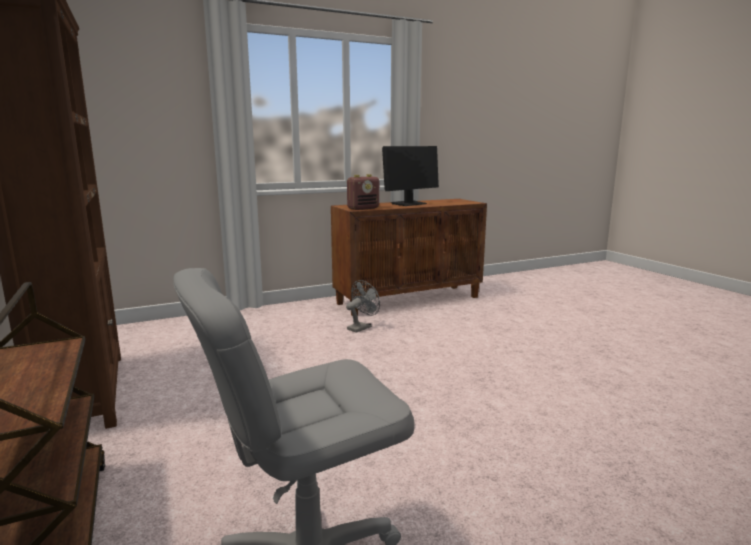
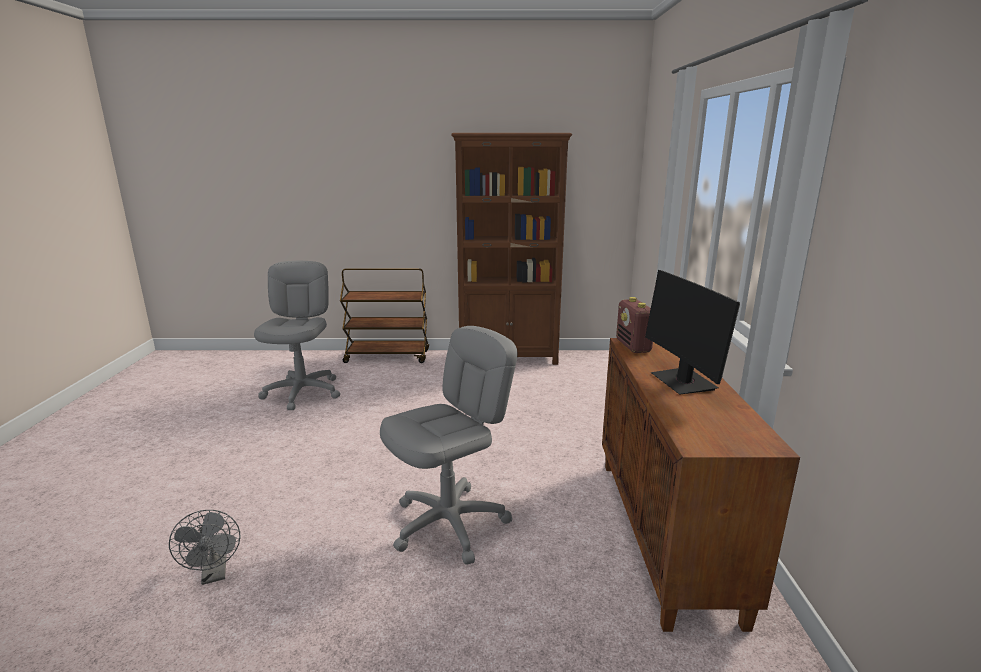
camera: 115 degrees right, 5 degrees up
(362, 327) = (563, 464): grey fan -> grey fan (215, 574)
(477, 346) = (450, 524): none -> grey office chair

